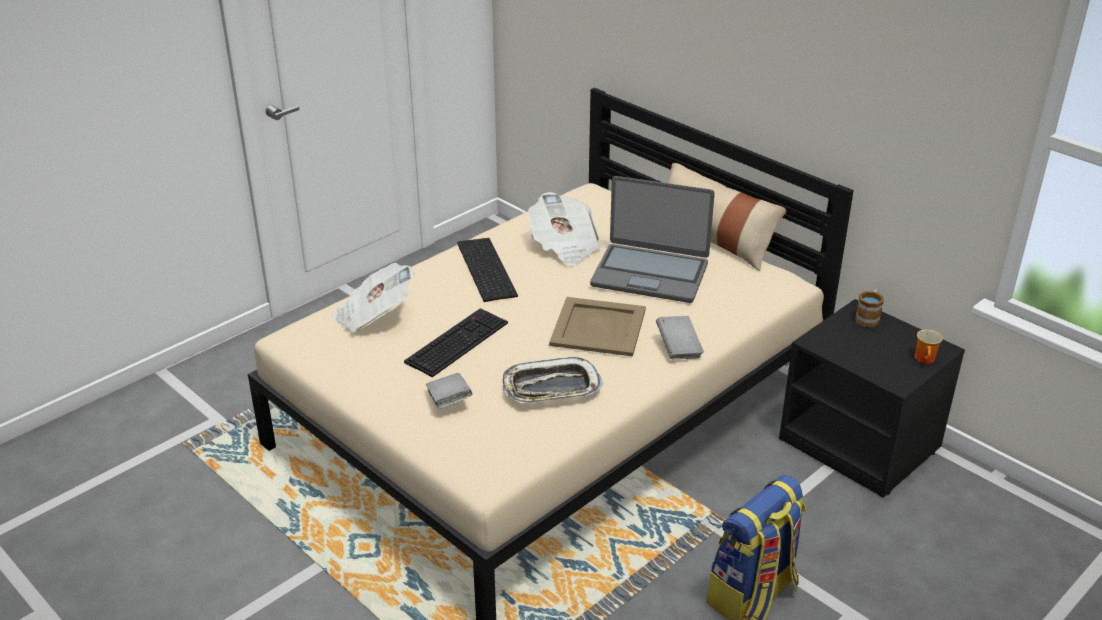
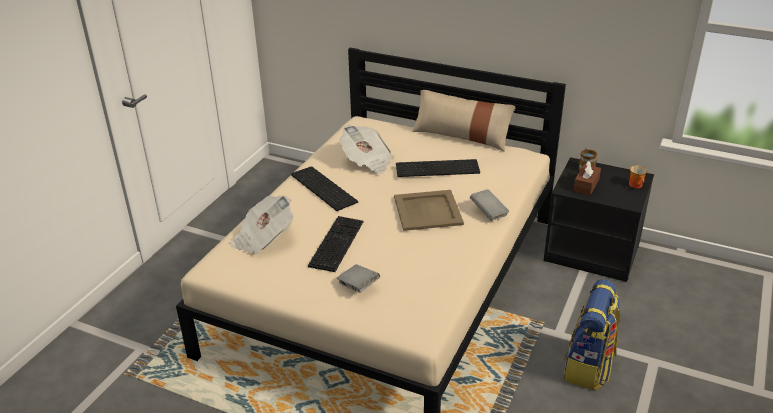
camera: 20 degrees left, 0 degrees up
(551, 388) = (423, 259): tray -> none
(650, 274) = (438, 168): laptop -> keyboard
(849, 343) = (586, 185): none -> brown tissue box

